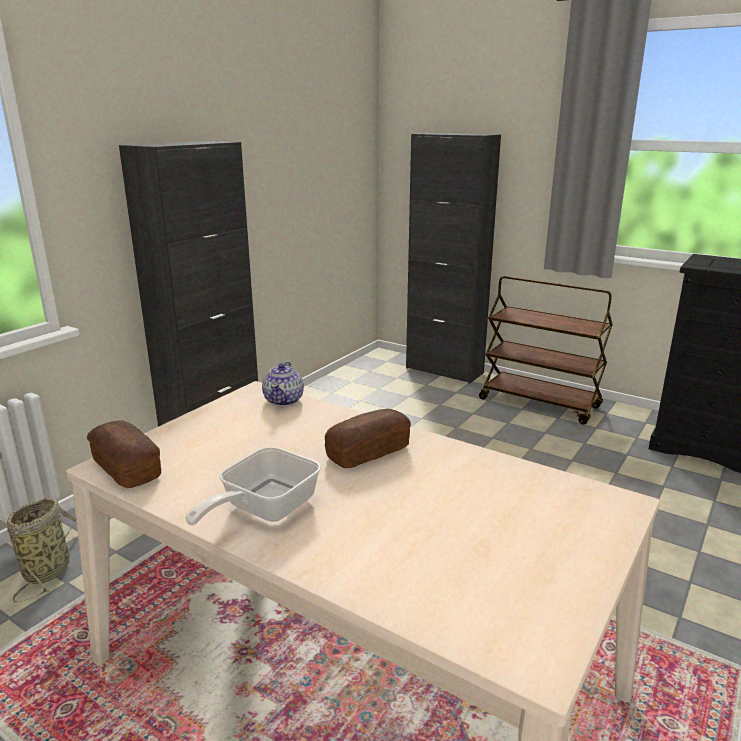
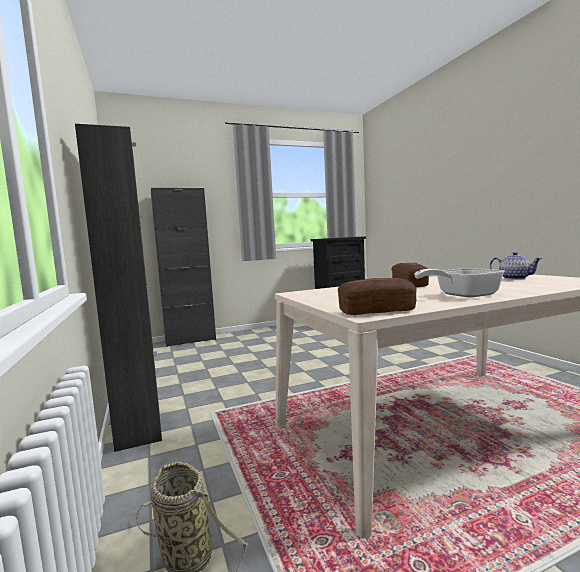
camera: 55 degrees left, 15 degrees down
(262, 509) = (461, 295): frying pan -> frying pan turned 90 degrees clockwise
(284, 400) = (318, 290): teapot -> teapot (514, 278)
(540, 403) = (263, 333): brown cart -> none

